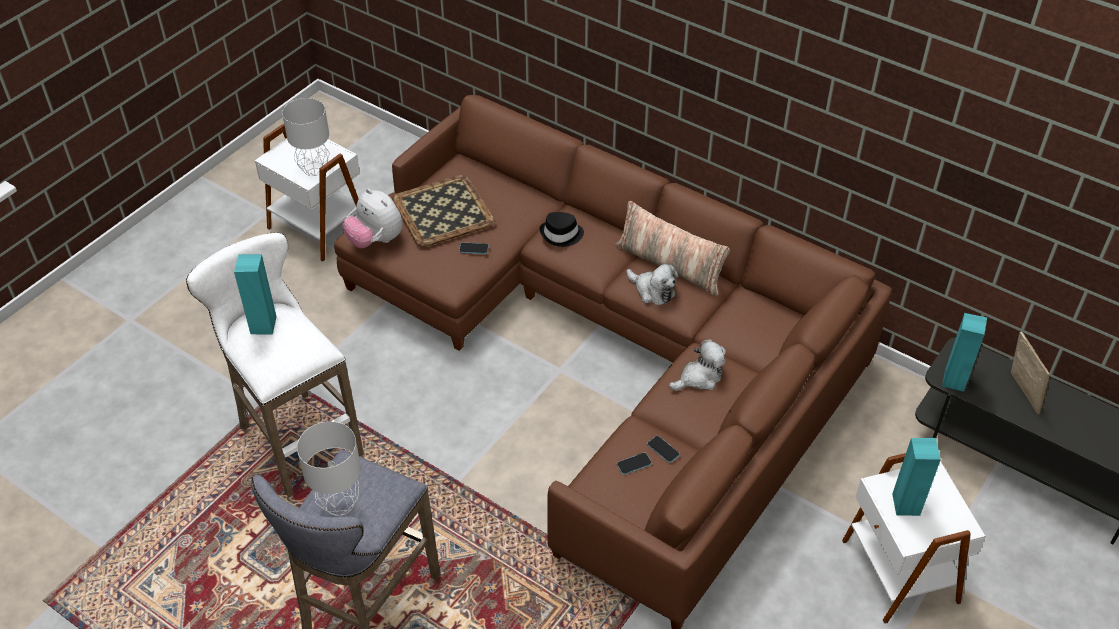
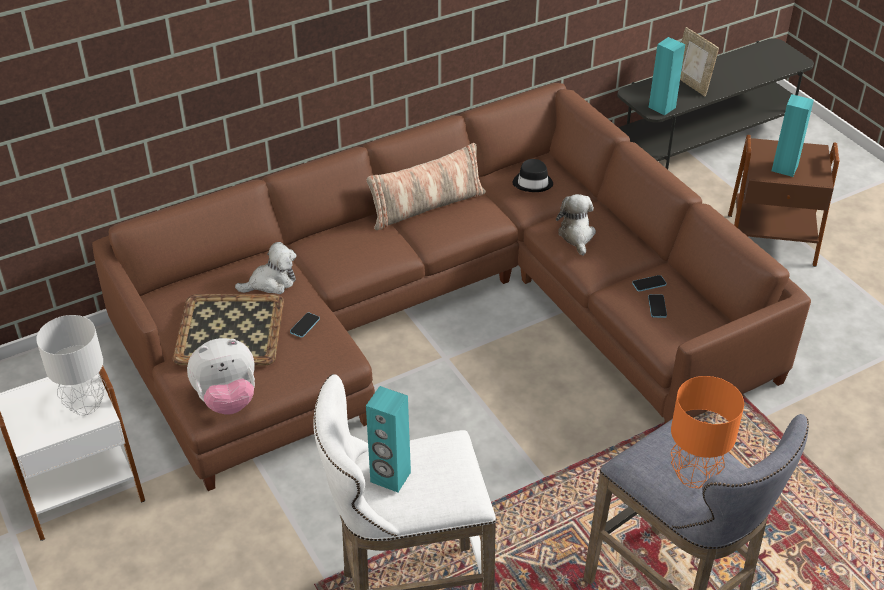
camera: 65 degrees left, 5 degrees down
(339, 503) = (692, 476): grey table lamp -> orange table lamp
(561, 234) = (334, 258): black hat -> black hat (533, 183)
(652, 291) = (452, 227): plush toy -> plush toy (271, 282)
(897, 572) = (771, 241): white side table -> brown side table
(1021, 393) = (691, 84): picture frame -> picture frame turned 135 degrees counterclockwise

